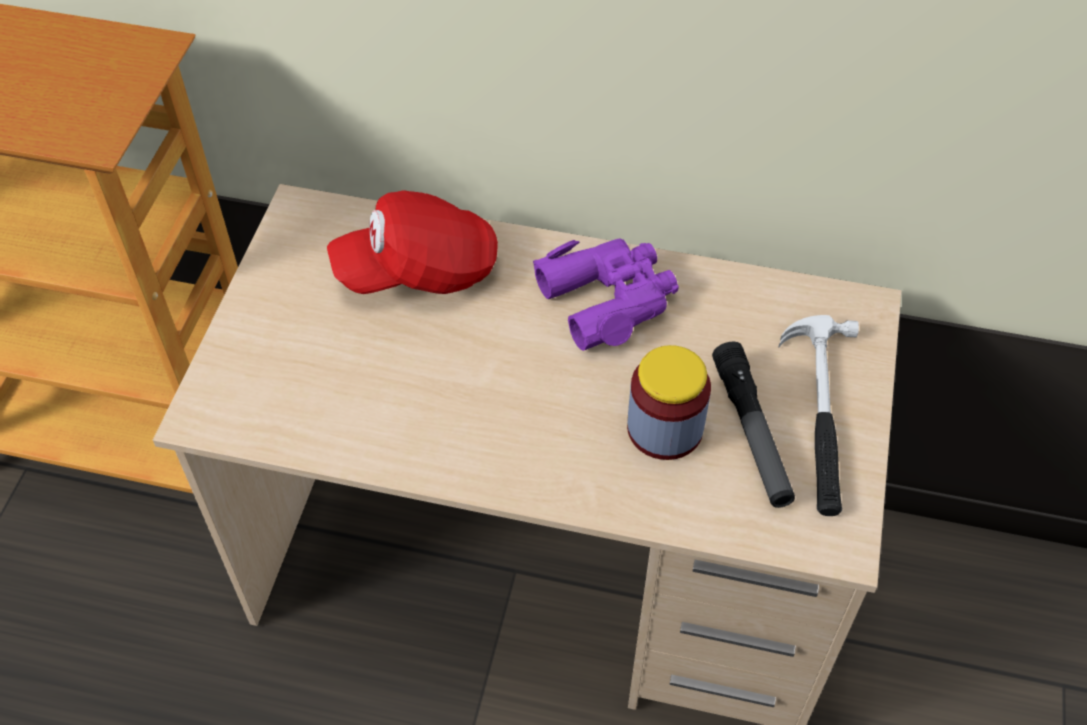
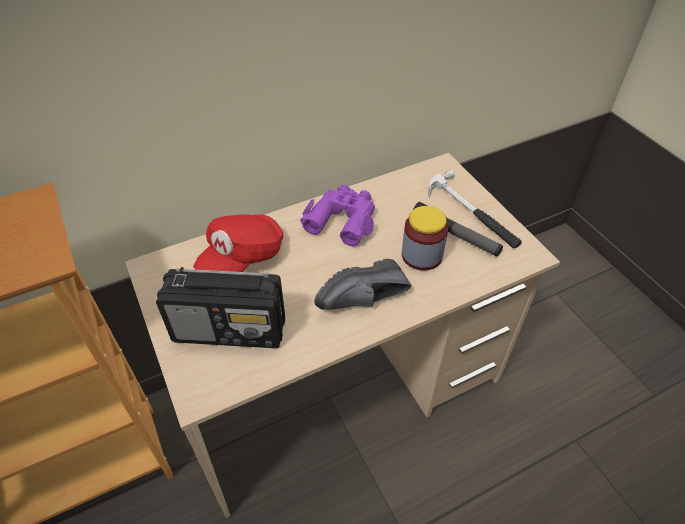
camera: 40 degrees left, 5 degrees down
(312, 360) = (231, 330): none -> radio
(513, 439) = (365, 301): none -> black shoe

